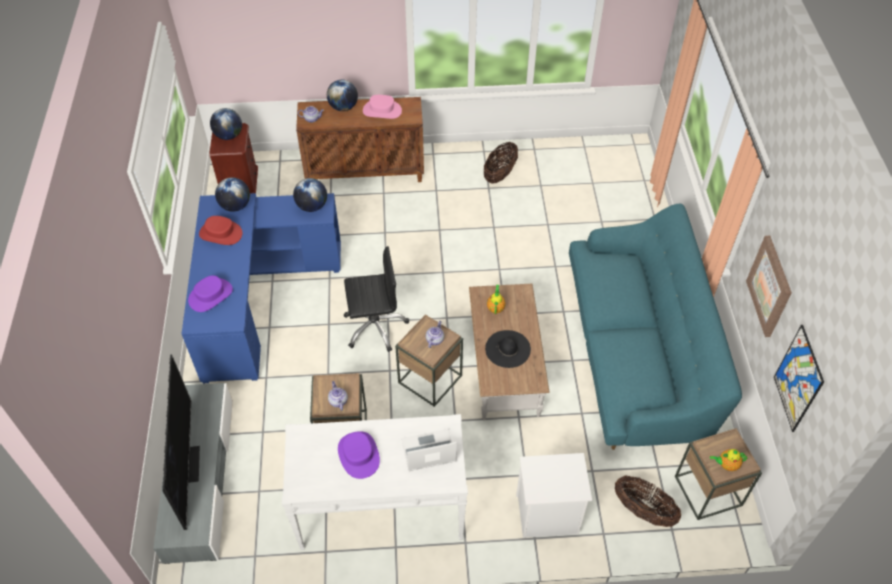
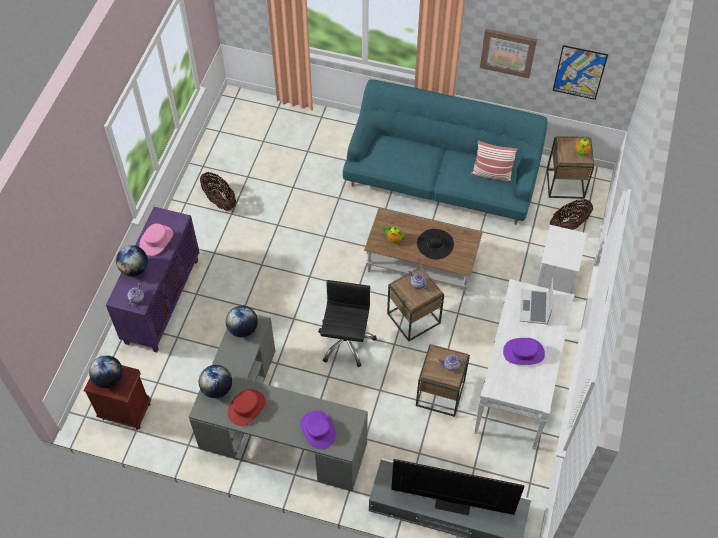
camera: 70 degrees left, 5 degrees up
(255, 297) = (273, 428): blue desk -> grey desk
(366, 172) = (162, 300): brown cabinet -> purple cabinet
(641, 379) = (491, 174): none -> pillow

